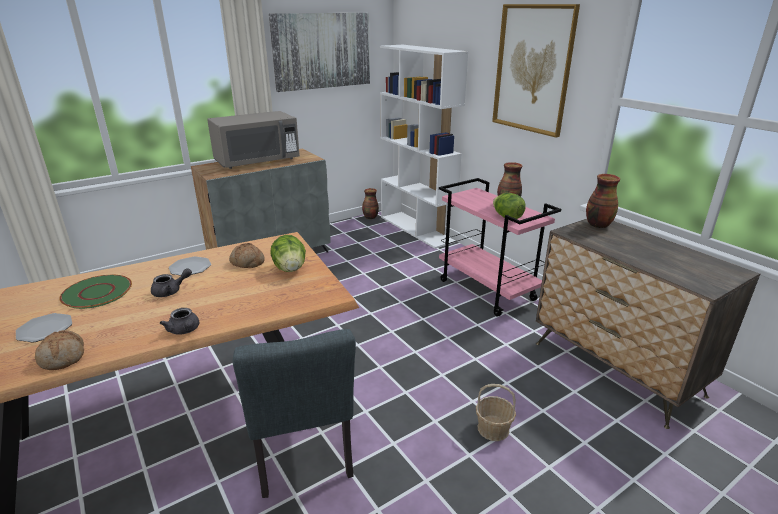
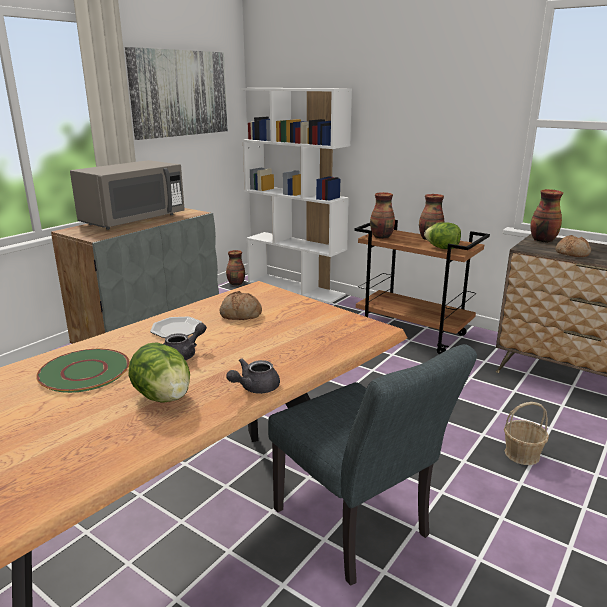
camera: 20 degrees left, 5 degrees down
(44, 329) = (61, 421): plate -> none
(64, 357) = (131, 444): bread -> bread (572, 253)
(185, 330) = (254, 388): grey teapot -> grey teapot turned 105 degrees clockwise
(290, 269) = (298, 313): lettuce -> lettuce (163, 397)
(464, 197) = (382, 237): none -> vase
(488, 290) = (413, 333): pink cart -> brown cart
(533, 69) = (434, 101): picture -> none

